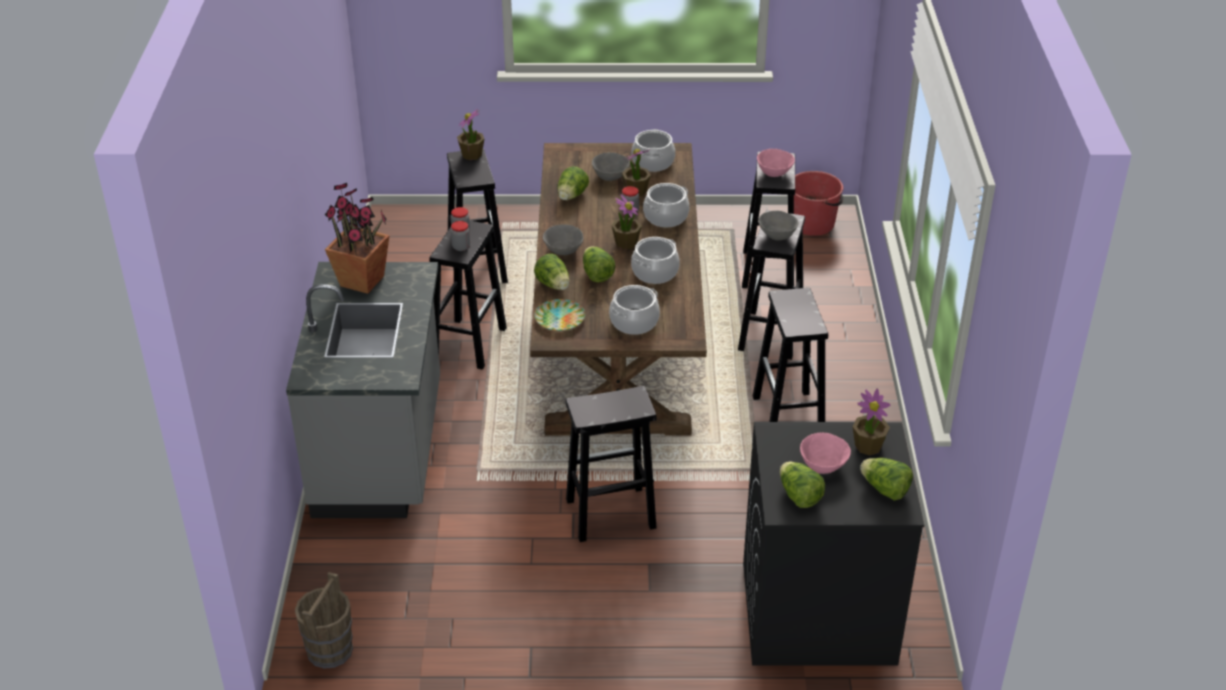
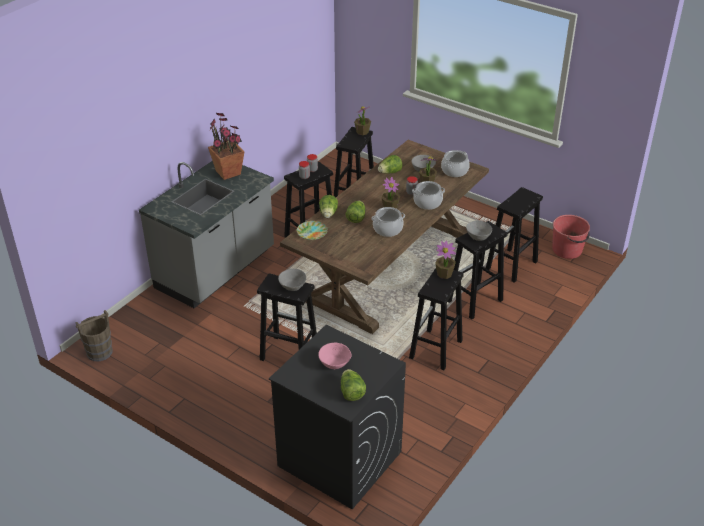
camera: 35 degrees right, 0 degrees up
(562, 250) = (353, 198): grey bowl -> grey bowl (292, 286)
(634, 322) = (347, 250): cooking pot -> none
(774, 172) = (517, 202): pink bowl -> none
(799, 496) = (303, 372): lettuce -> none
(868, 446) = (370, 366): potted plant -> potted plant (444, 274)

